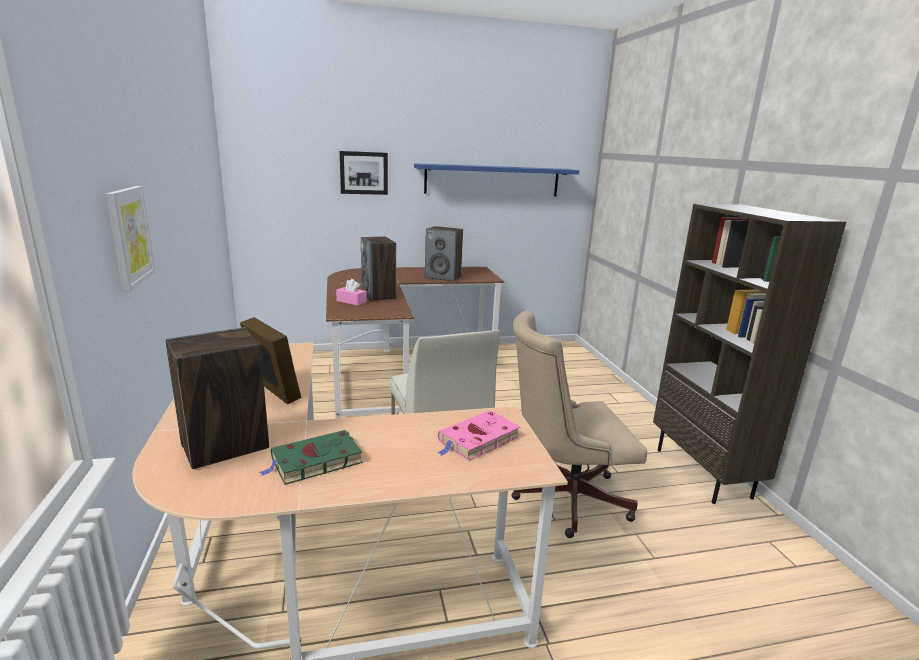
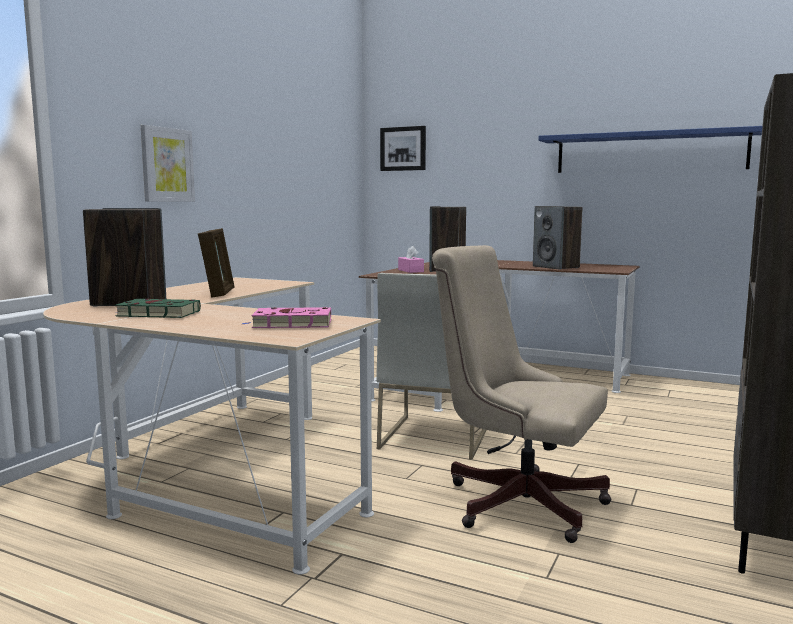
camera: 40 degrees right, 10 degrees down
(364, 173) = (491, 153): picture -> picture (403, 149)

